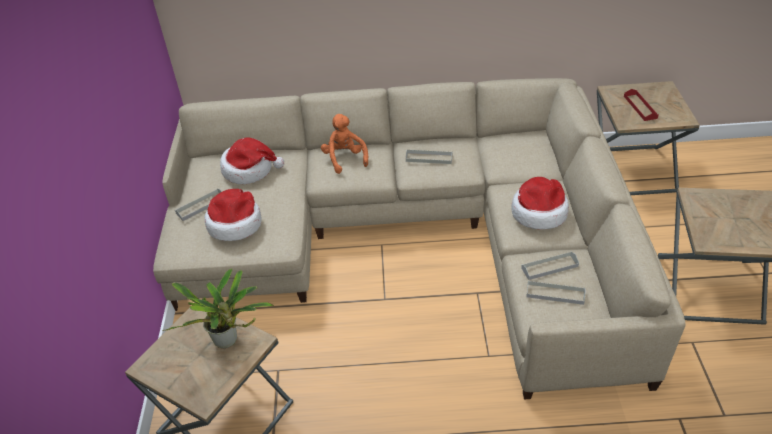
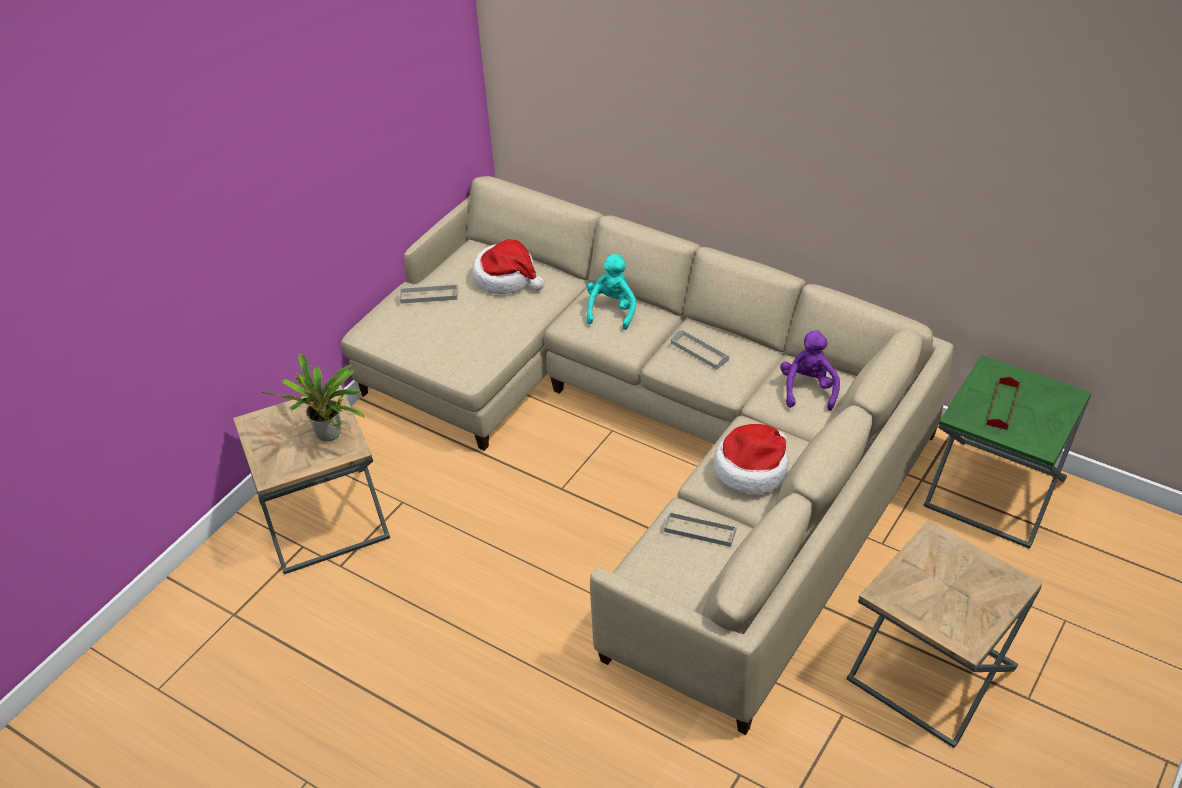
camera: 35 degrees right, 0 degrees up
(235, 223) = (443, 329): hat -> none
(345, 158) = (612, 310): orange plush toy -> turquoise plush toy
(517, 150) = (808, 389): none -> purple plush toy
(555, 294) = (675, 560): grey tray -> none
(630, 171) = (995, 492): brown side table -> green side table

